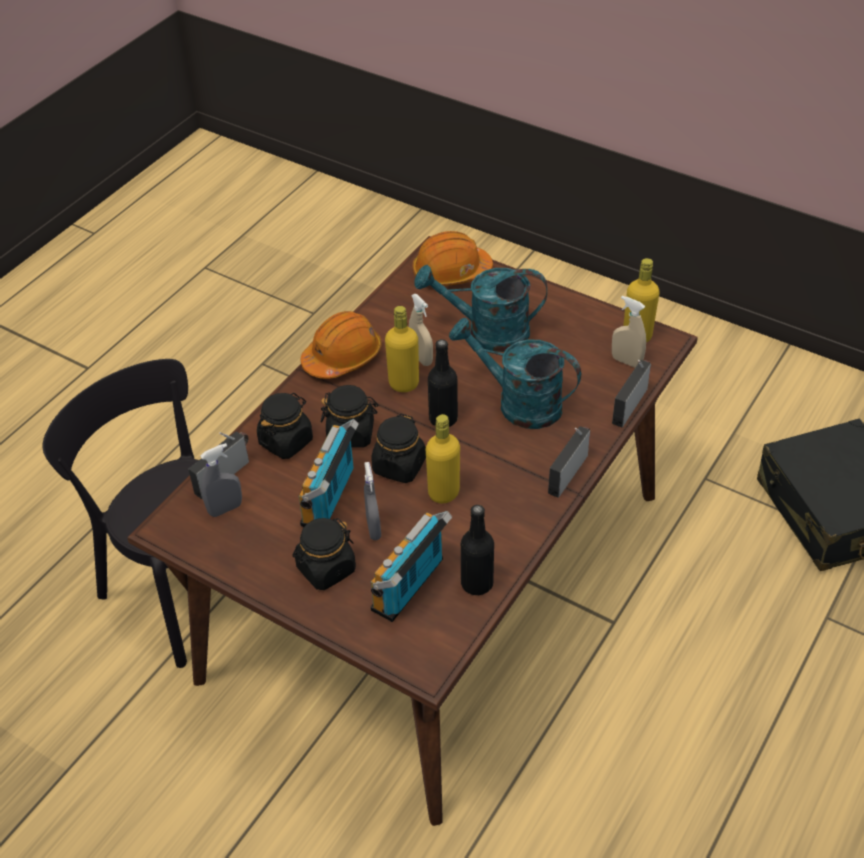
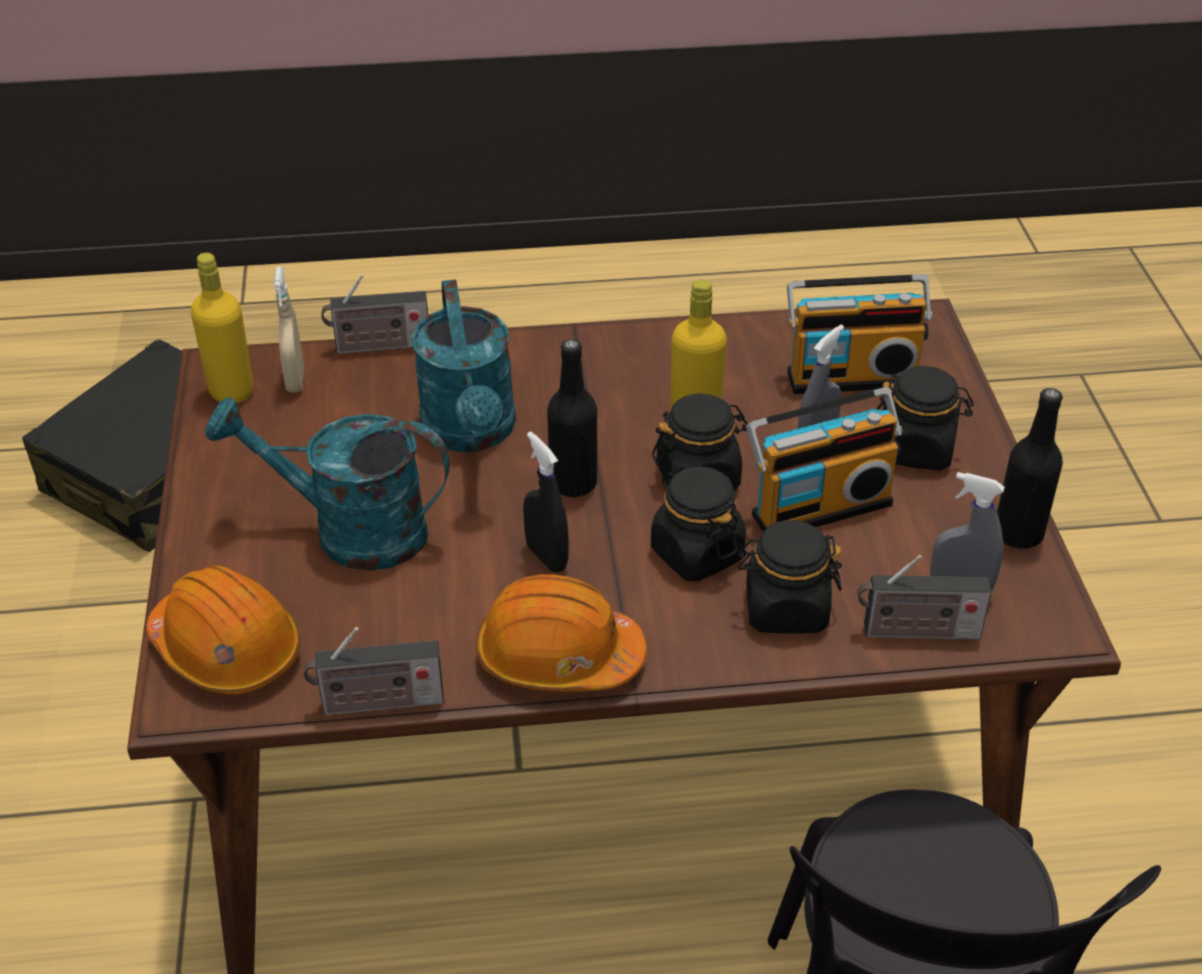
camera: 130 degrees left, 5 degrees down
(404, 384) = (546, 557): yellow bottle -> black spray bottle
(421, 358) = (474, 569): beige spray bottle -> none
(477, 583) = (786, 335): black bottle -> black bottle (1018, 534)
(487, 332) = (350, 531): turquoise watering can -> turquoise watering can turned 135 degrees clockwise
(568, 471) = (548, 344): radio -> radio (377, 703)

